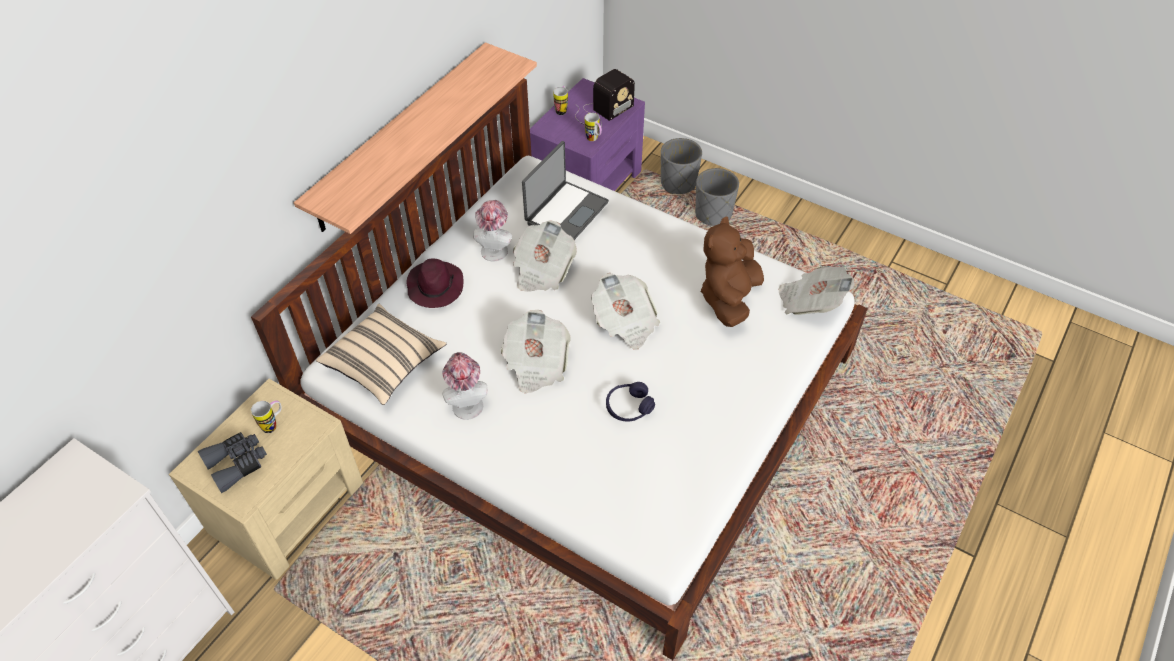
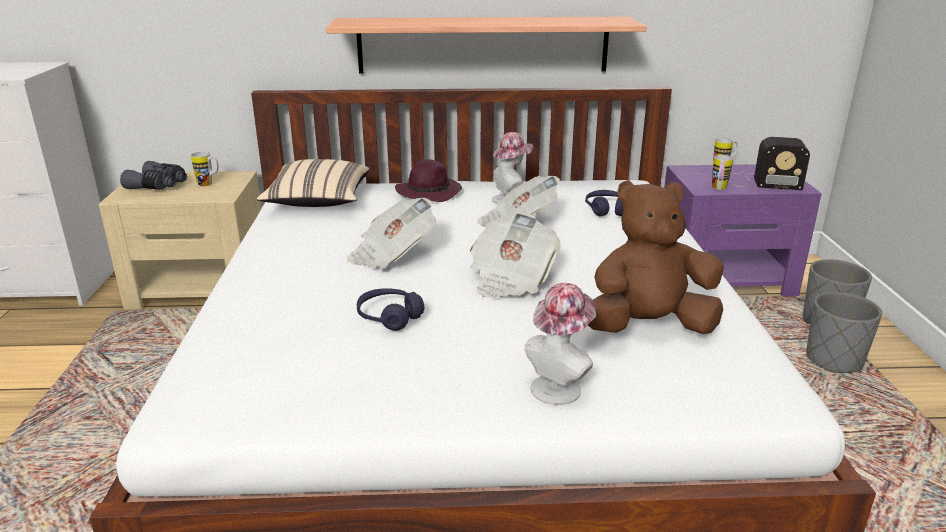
camera: 55 degrees right, 25 degrees down
(466, 403) = (308, 242): hat -> hat (559, 386)
(565, 212) = (607, 210): laptop -> purple headphones
(810, 302) = (750, 390): newspaper -> none

